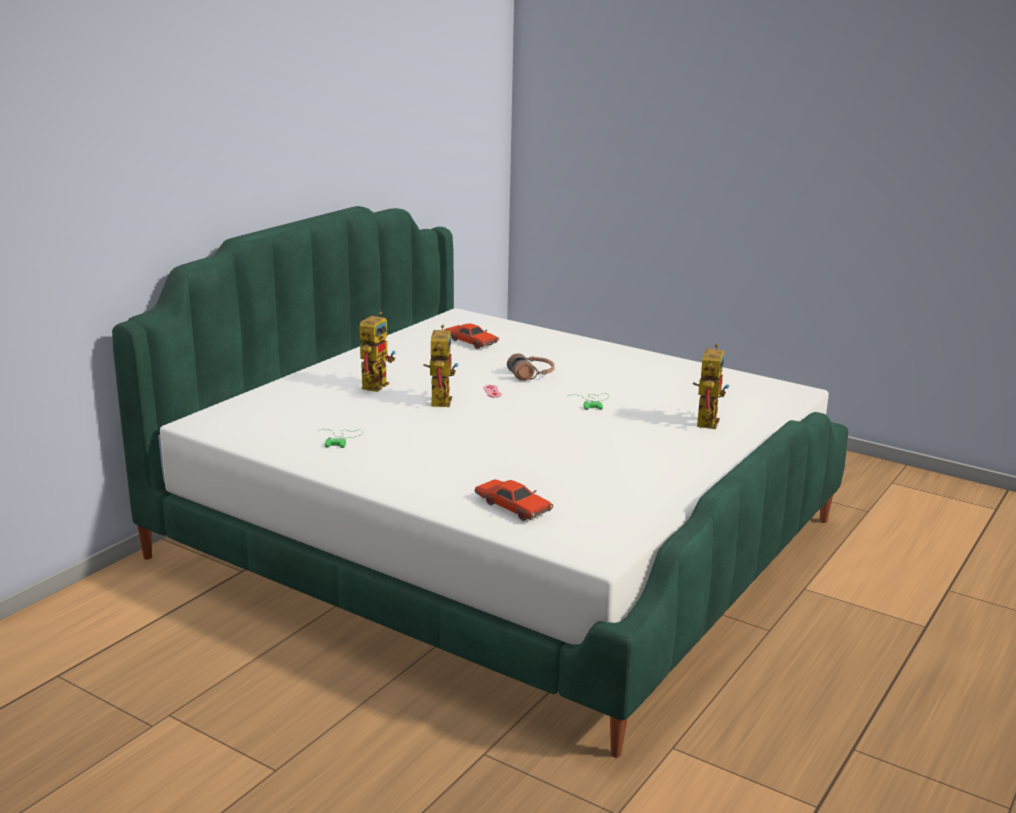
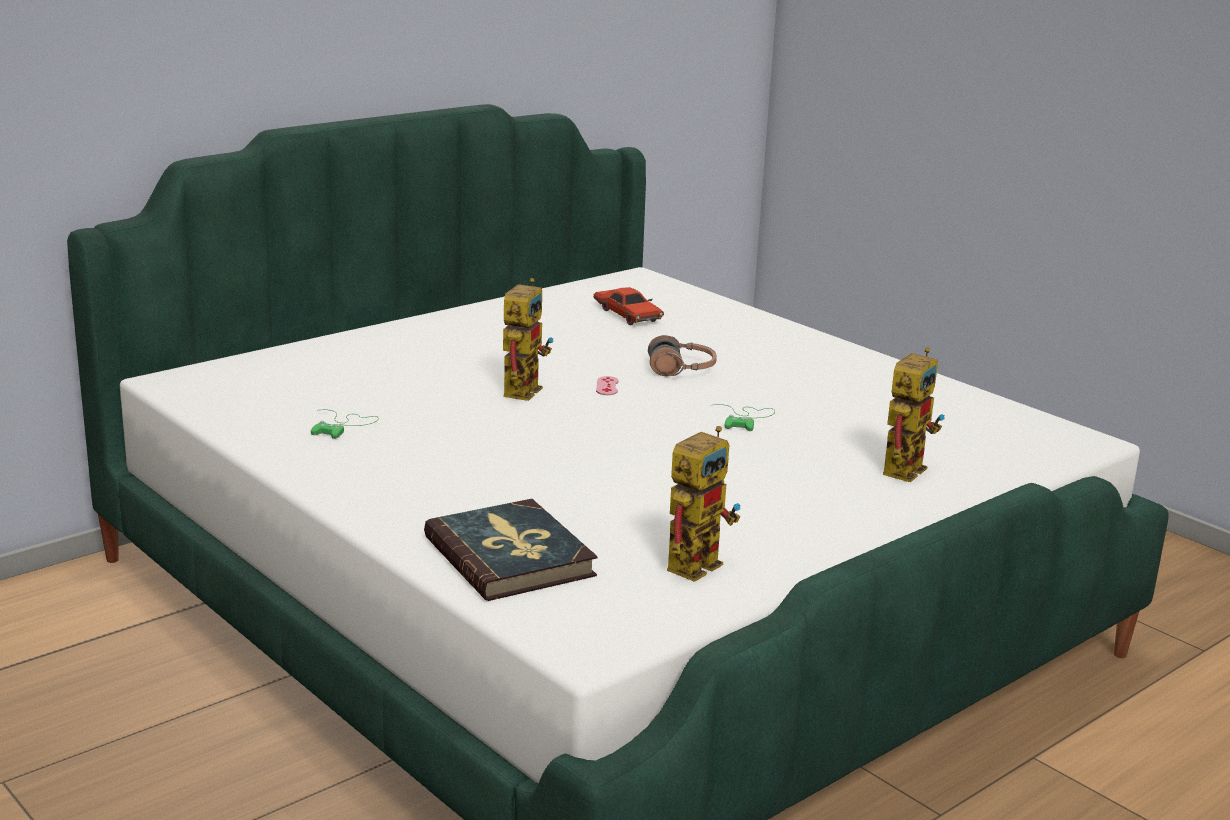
camera: 15 degrees right, 0 degrees up
(376, 383) = (450, 356): toy robot -> toy robot (697, 561)
(512, 507) = (510, 556): red toy car -> book

